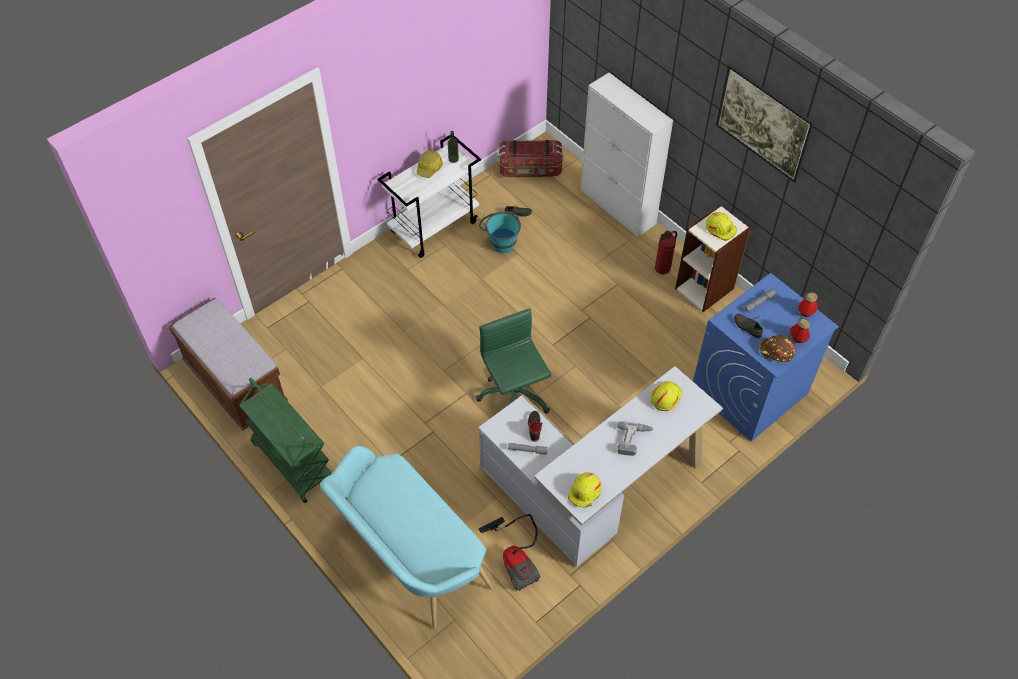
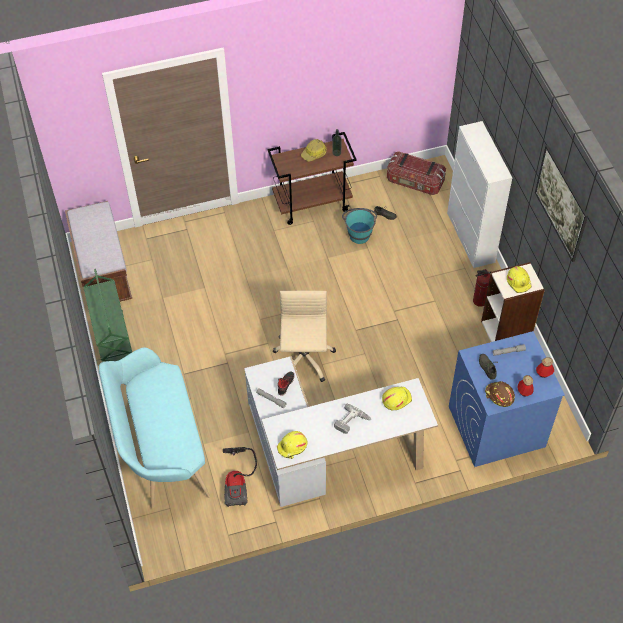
camera: 25 degrees right, 0 degrees up
(434, 226) = (313, 203): white cart -> brown cart
(514, 396) = (303, 359): green office chair -> beige office chair

